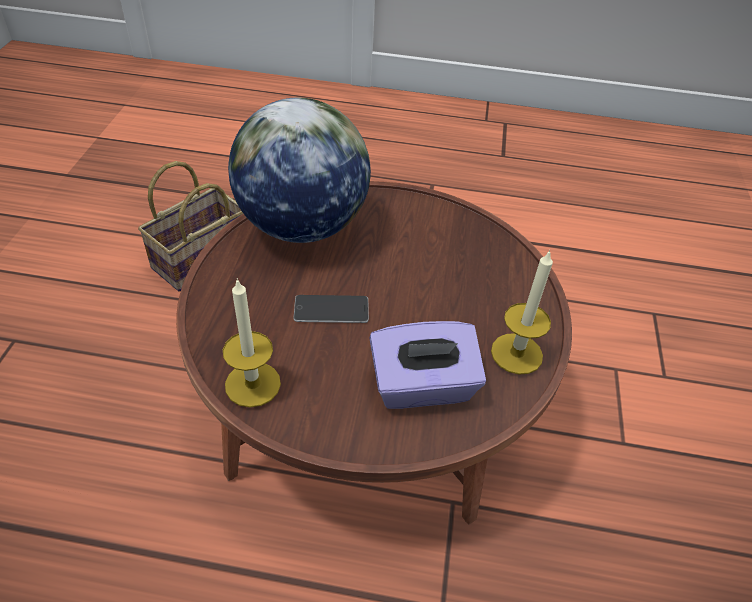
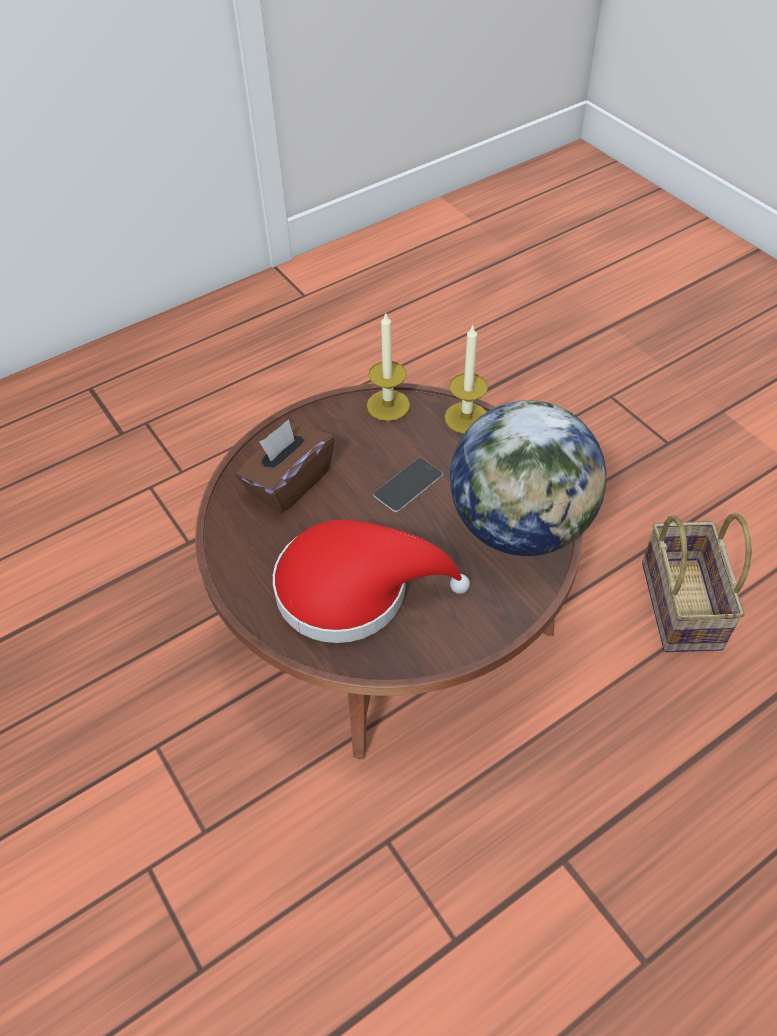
camera: 140 degrees right, 5 degrees up
(423, 387) = (288, 482): purple tissue box -> brown tissue box
(456, 274) = (354, 589): none -> red hat
(516, 353) = (244, 550): candle -> candle (466, 418)

